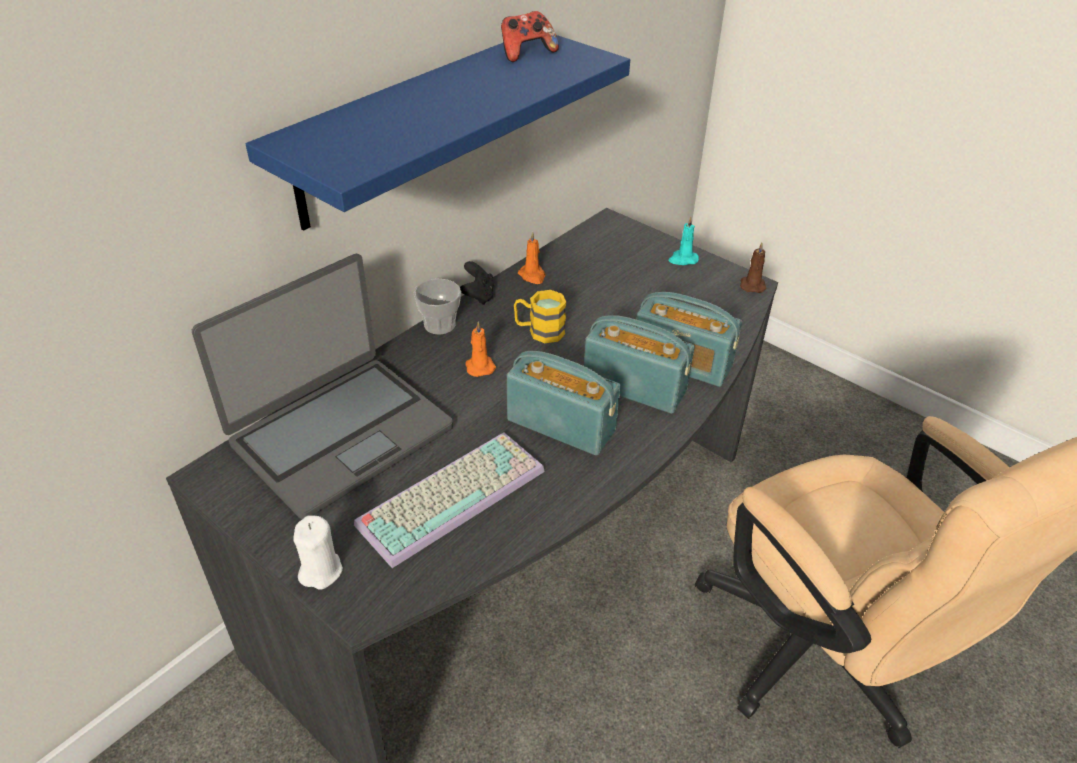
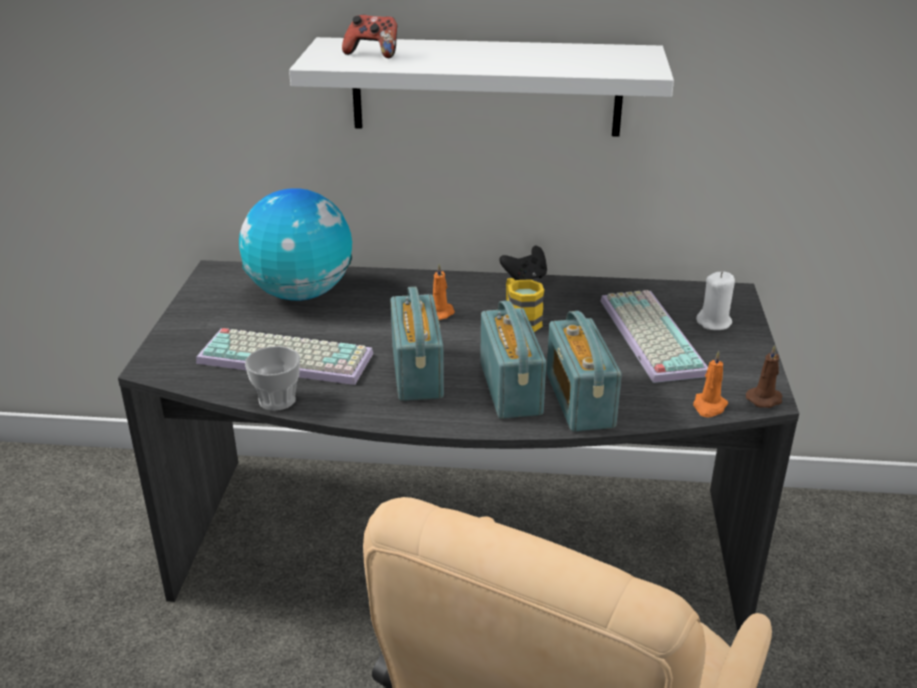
camera: 55 degrees right, 10 degrees down
(321, 571) = (170, 340): white candle -> white candle (714, 323)
(340, 434) = (301, 294): laptop -> globe
(414, 127) = (486, 87): blue shelf -> white shelf
(439, 325) = (467, 279): cup -> cup (277, 400)
(526, 53) = (603, 53): game controller -> game controller (373, 54)
(532, 276) = (589, 289): orange candle -> orange candle (709, 407)
(627, 286) = (648, 335): none -> keyboard
(682, 259) = (740, 348): turquoise candle -> none

